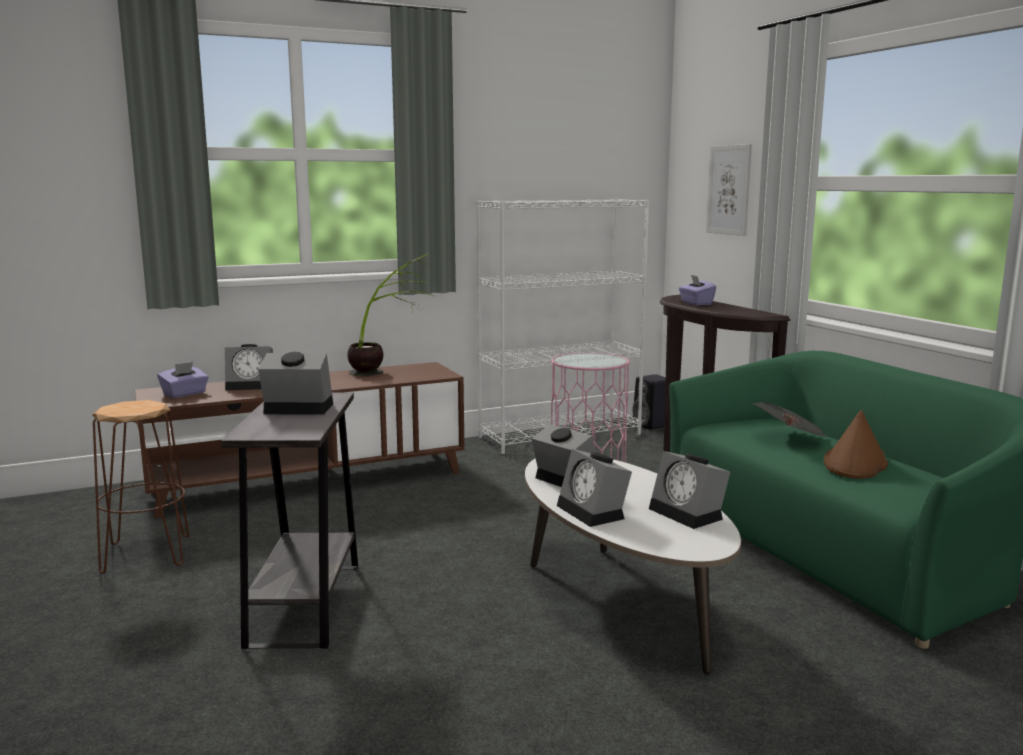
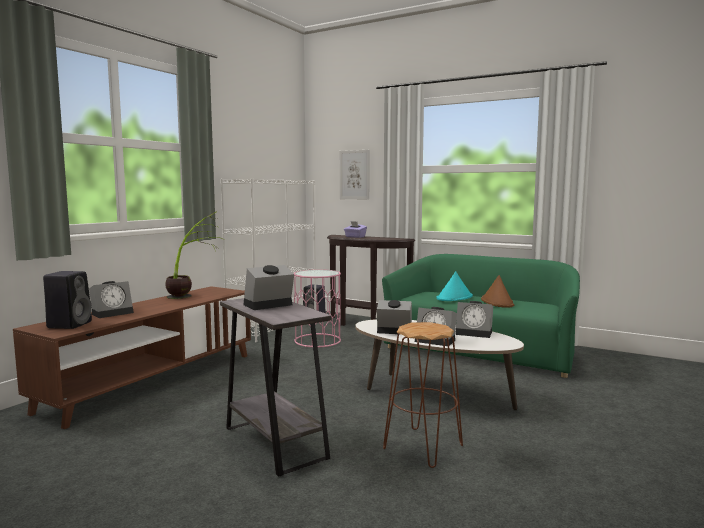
camera: 35 degrees left, 5 degrees down
(147, 554) = (102, 450): brown stool -> brown stool (423, 447)
(185, 394) = (70, 324): purple tissue box -> black speaker
(791, 440) = (454, 298): newspaper -> turquoise hat

